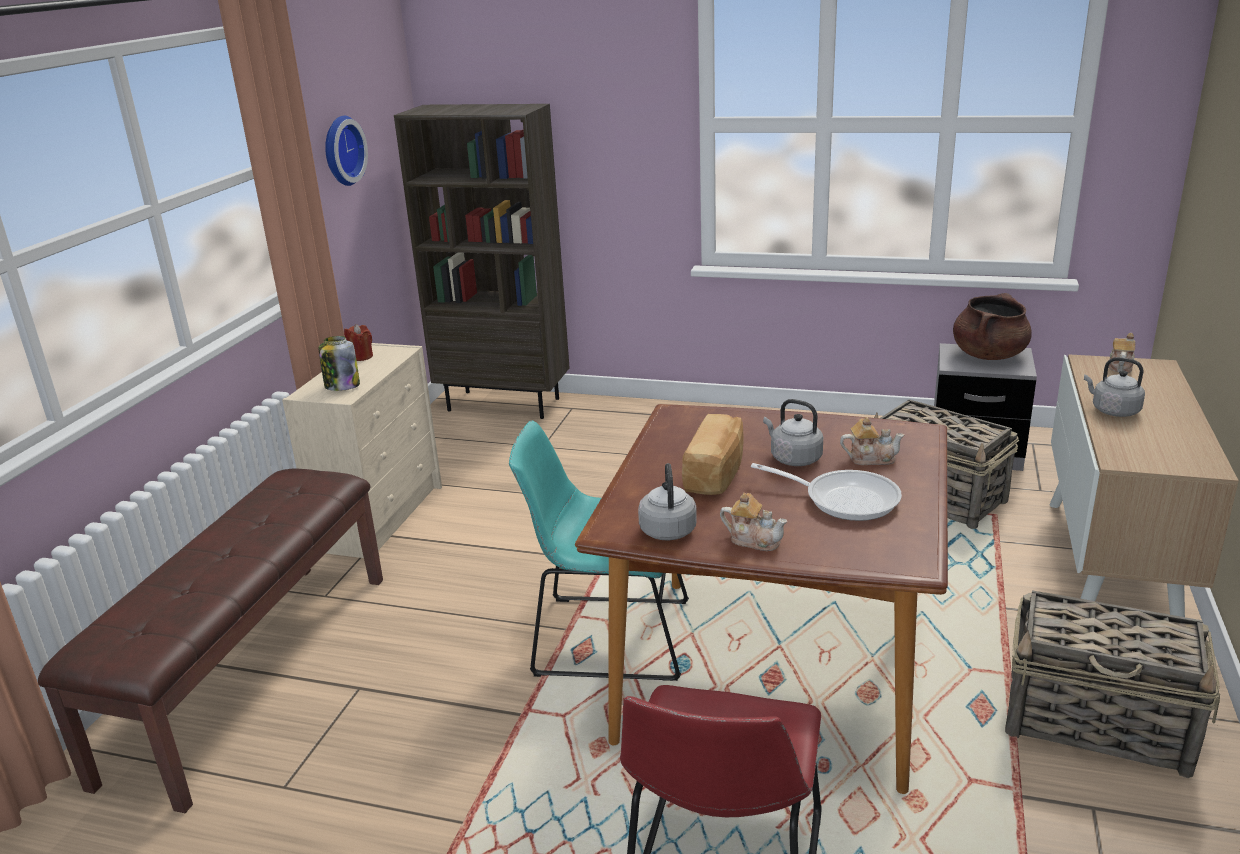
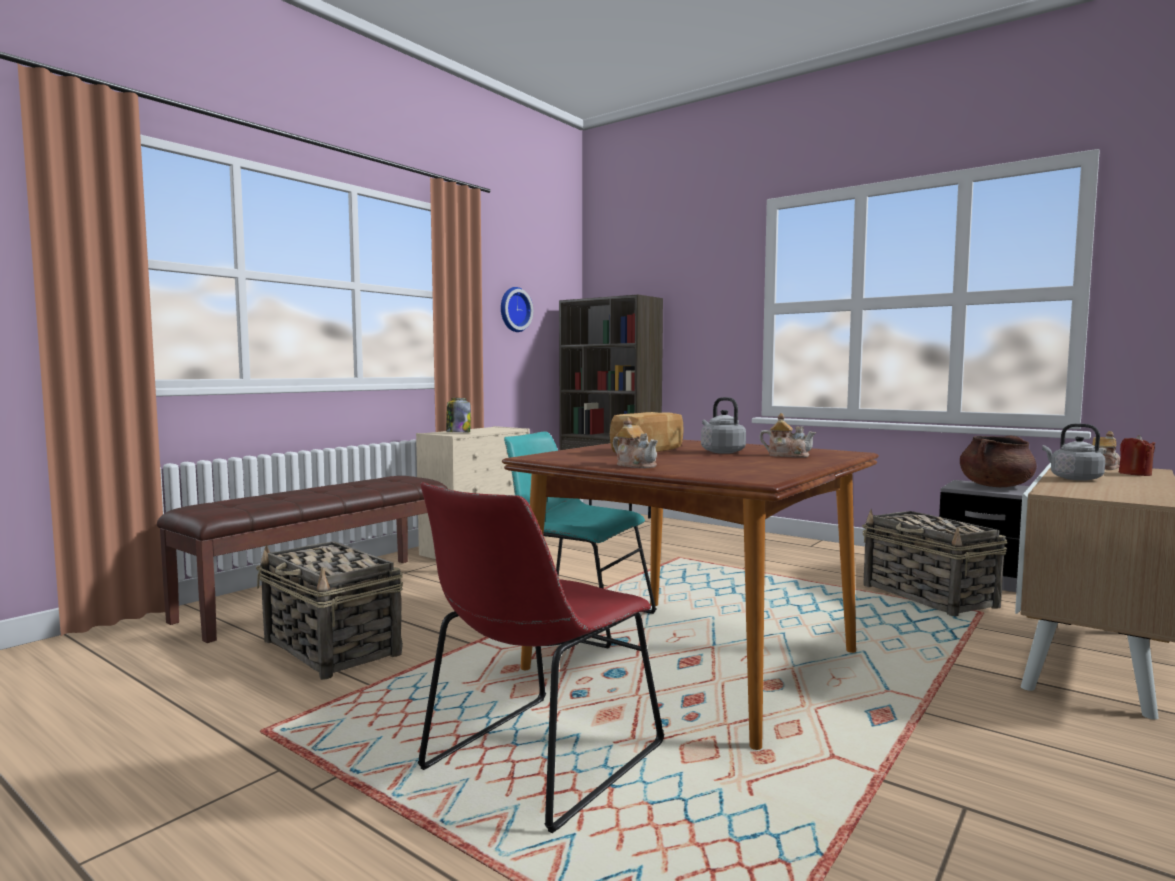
camera: 20 degrees right, 20 degrees down
(361, 357) = (486, 428): red candle -> red candle (1135, 474)
(667, 529) = (576, 459): grey kettle -> none
(843, 499) = (738, 462): frying pan -> none
(1099, 723) = (1012, 751): basket -> basket (332, 648)

